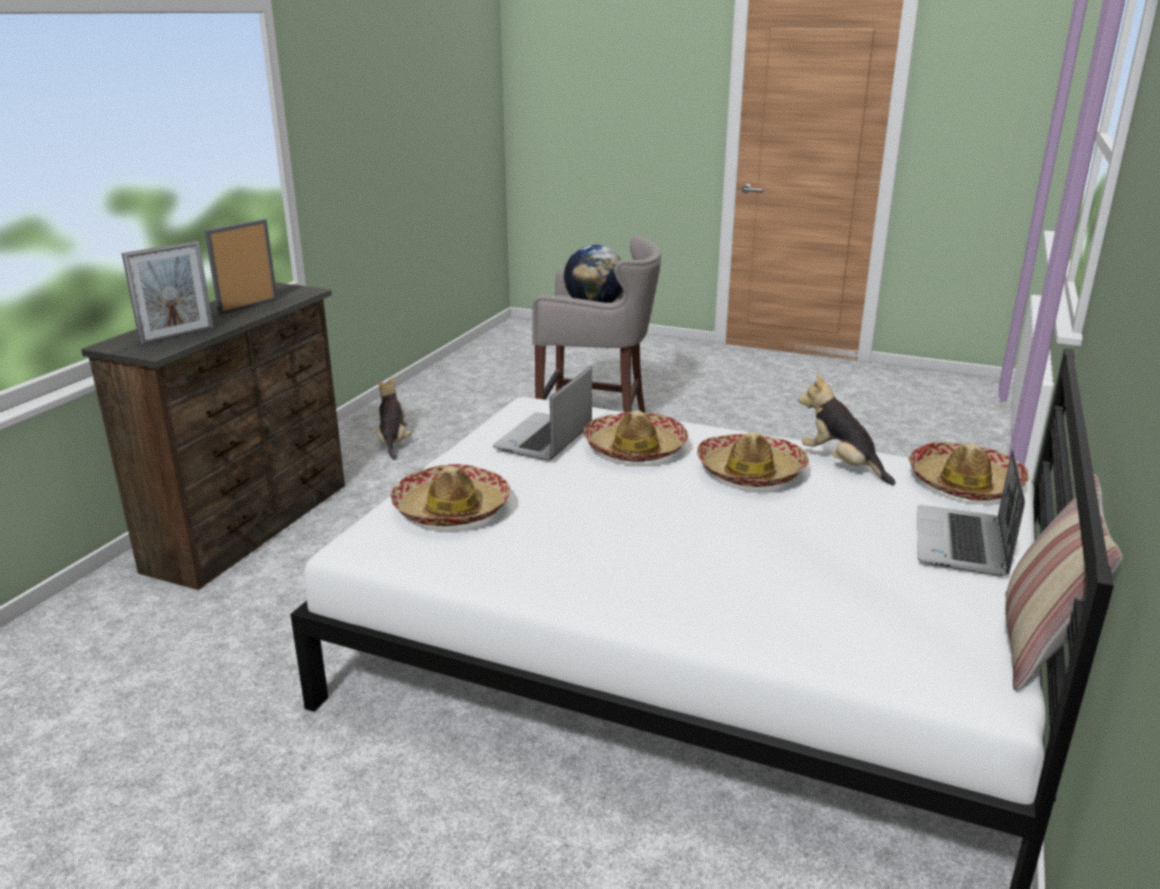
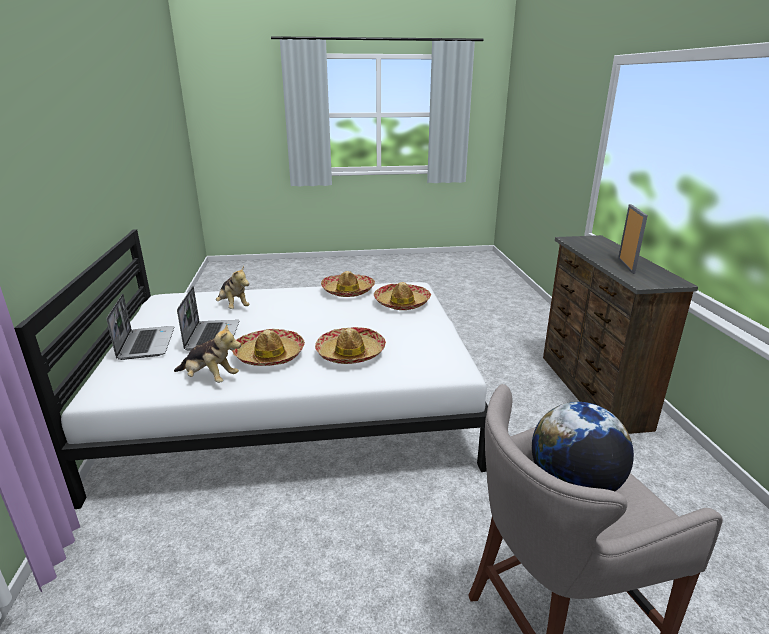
camera: 150 degrees right, 0 degrees up
(177, 336) = (588, 245): picture frame -> none
(393, 442) = (670, 496): plush toy -> plush toy (233, 306)
(544, 439) = (410, 345): laptop -> laptop (212, 336)
(964, 483) = (123, 384): hat -> hat (348, 291)
(1038, 645) = (133, 314): pillow -> none

